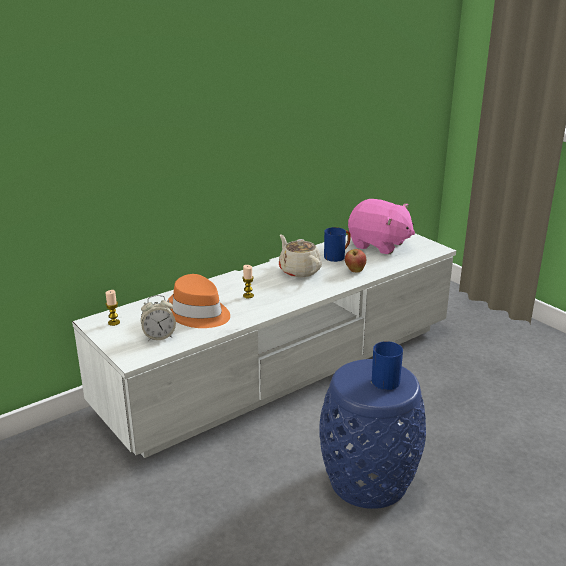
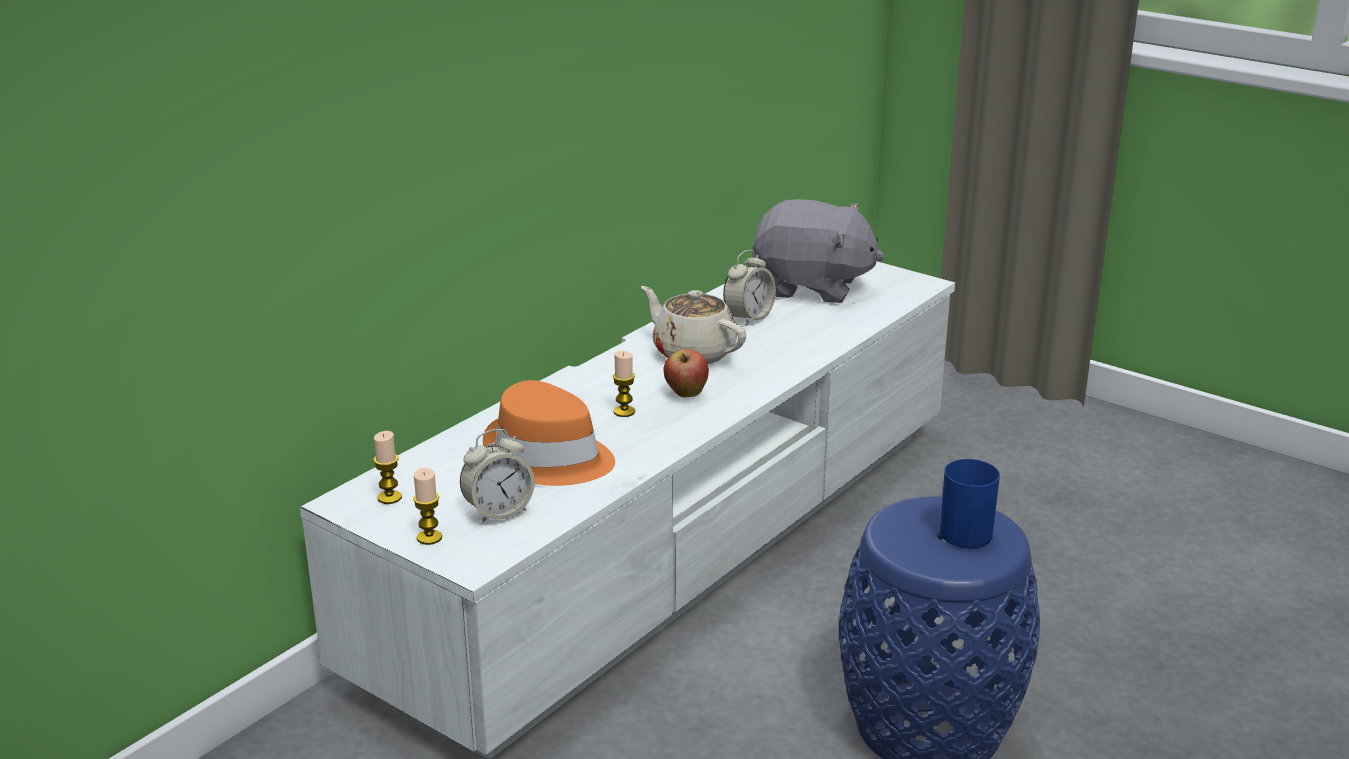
camera: 15 degrees left, 0 degrees up
(120, 344) = (429, 537): none -> candle
(337, 256) = (748, 317): blue mug -> alarm clock
(355, 271) = (796, 341): apple -> apple (686, 394)
(379, 245) = (812, 287): pink plush toy -> grey plush toy

